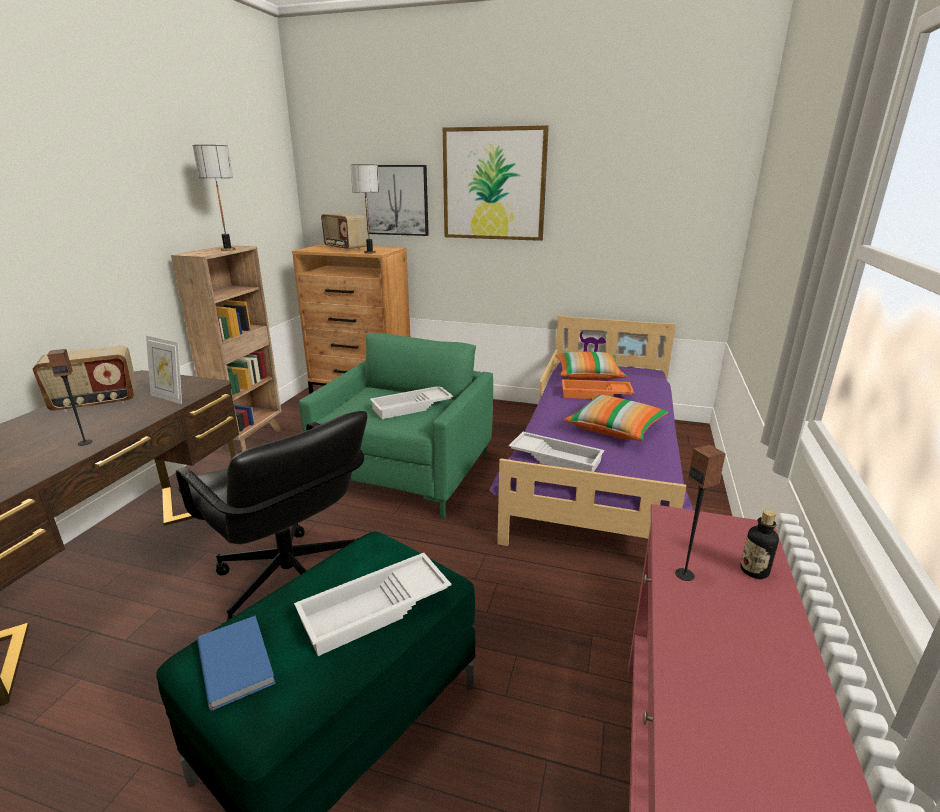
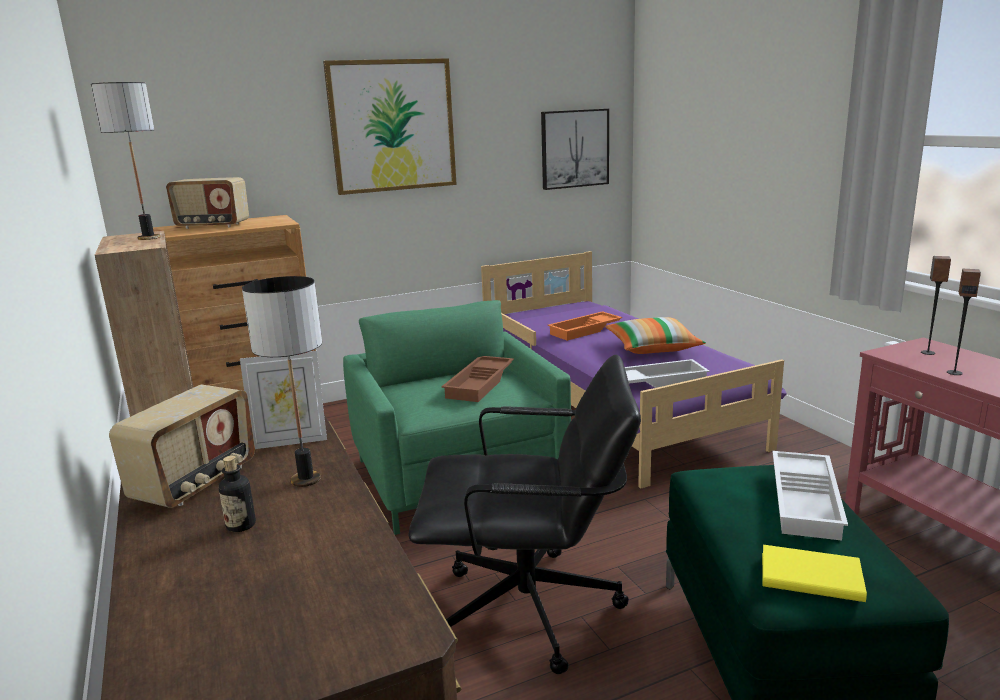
camera: 40 degrees left, 5 degrees down
(85, 442) = (330, 508): speaker -> speaker (927, 352)
(238, 661) = (809, 575): blue book -> yellow book
(369, 252) = (271, 224): table lamp -> table lamp (306, 480)
(397, 200) = (264, 155): picture -> picture (574, 148)
(411, 407) = (480, 384): white tray -> brown tray
(588, 376) = (548, 319): pillow -> none
(754, 571) = (969, 358): bottle -> bottle (241, 525)

